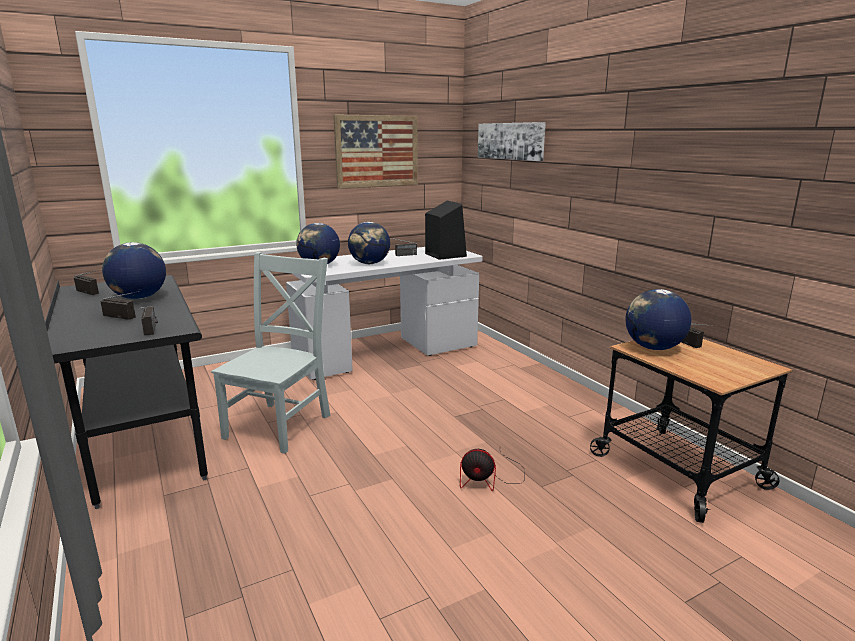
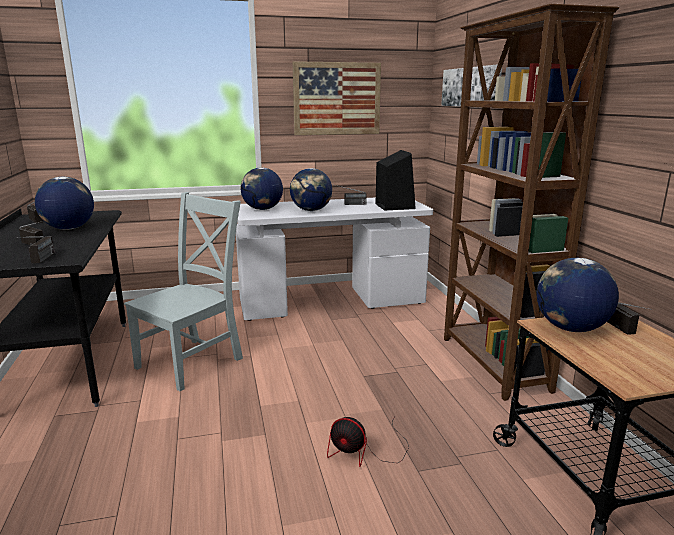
camera: 15 degrees right, 0 degrees up
(560, 392) = (493, 364): none -> brown bookcase

